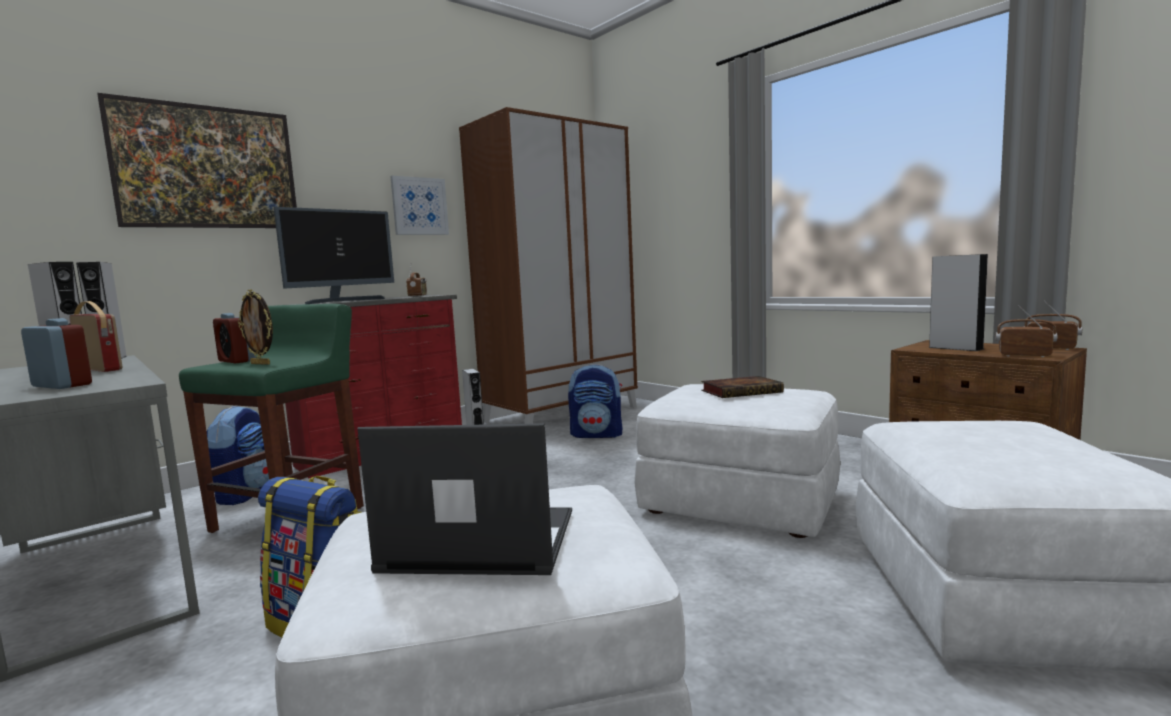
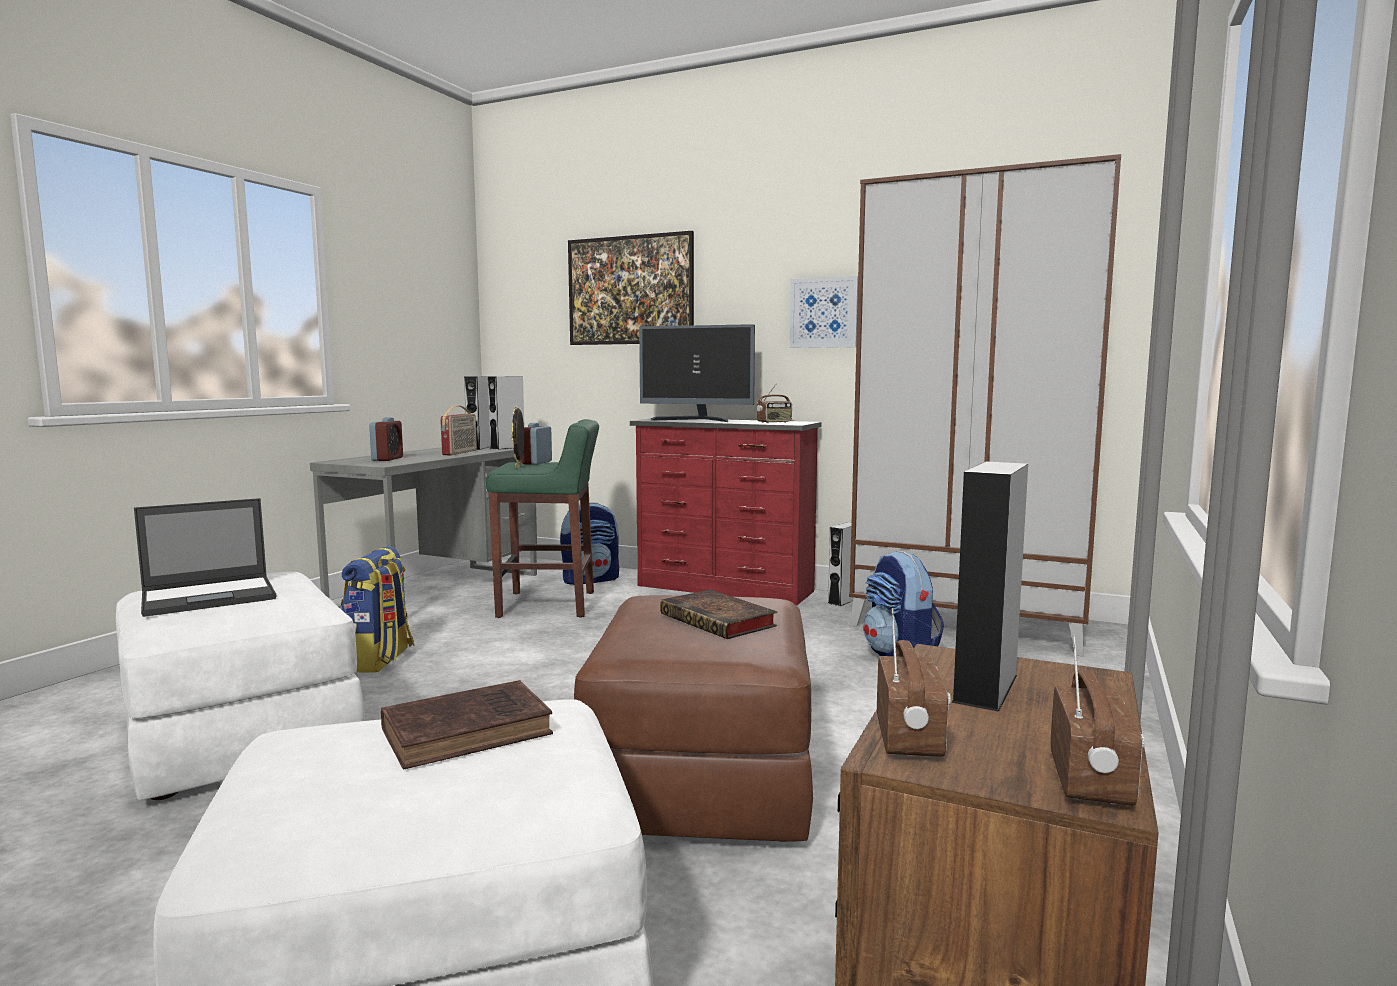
camera: 65 degrees right, 0 degrees up
(478, 541) = (211, 596): laptop -> laptop turned 75 degrees clockwise
(741, 502) = (703, 780): white ottoman -> brown ottoman
(954, 435) = (471, 731): none -> brown book

